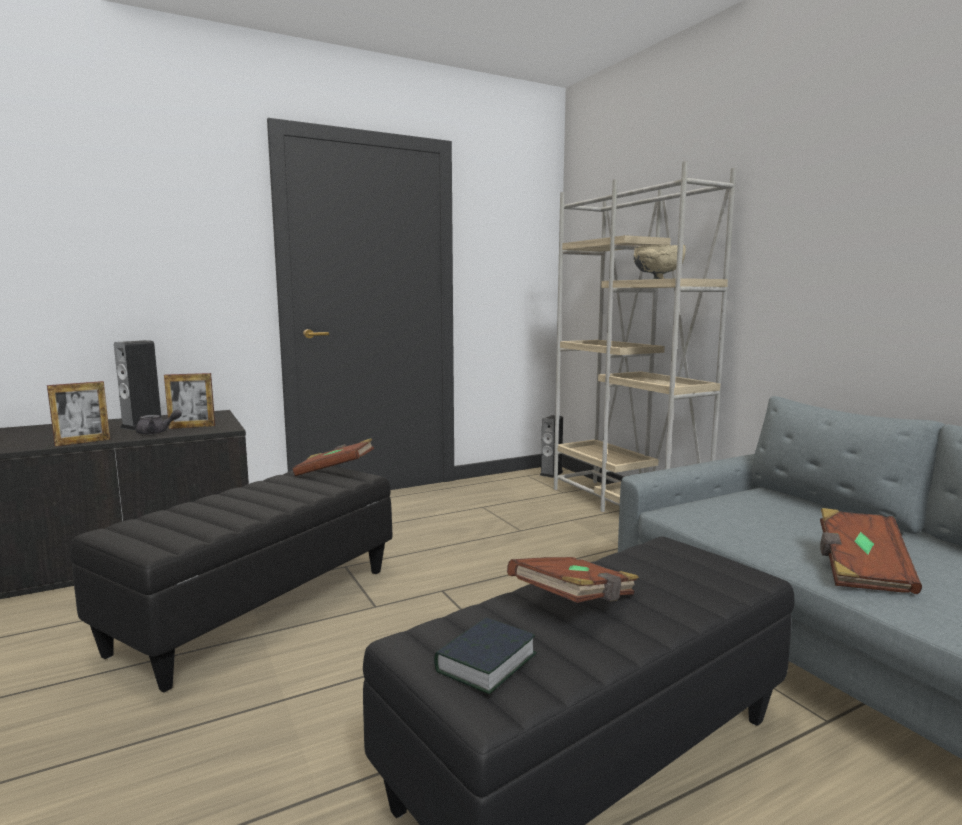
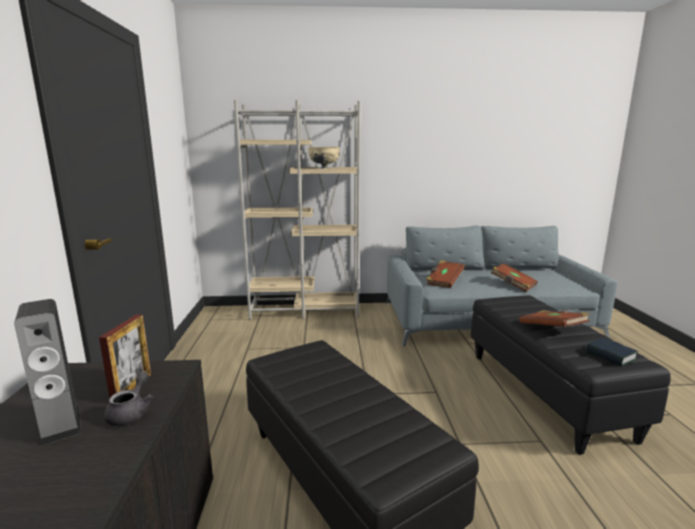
camera: 65 degrees left, 5 degrees up
(82, 442) = (110, 475): picture frame -> none
(335, 472) = (294, 354): brown book -> brown book (444, 281)
(551, 473) = (219, 312): speaker -> none

